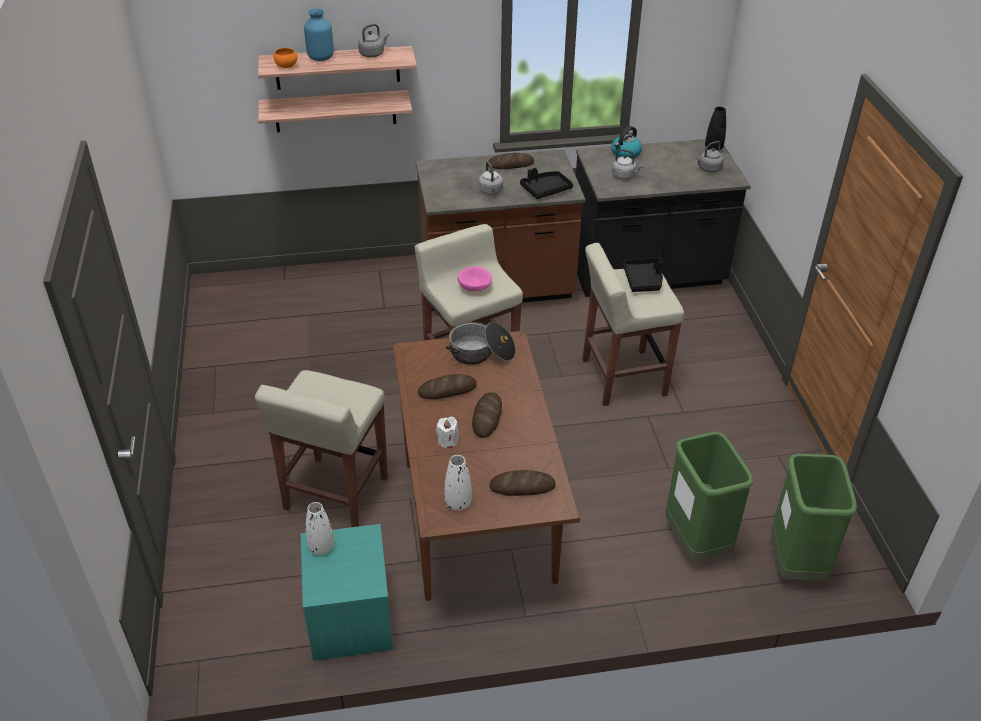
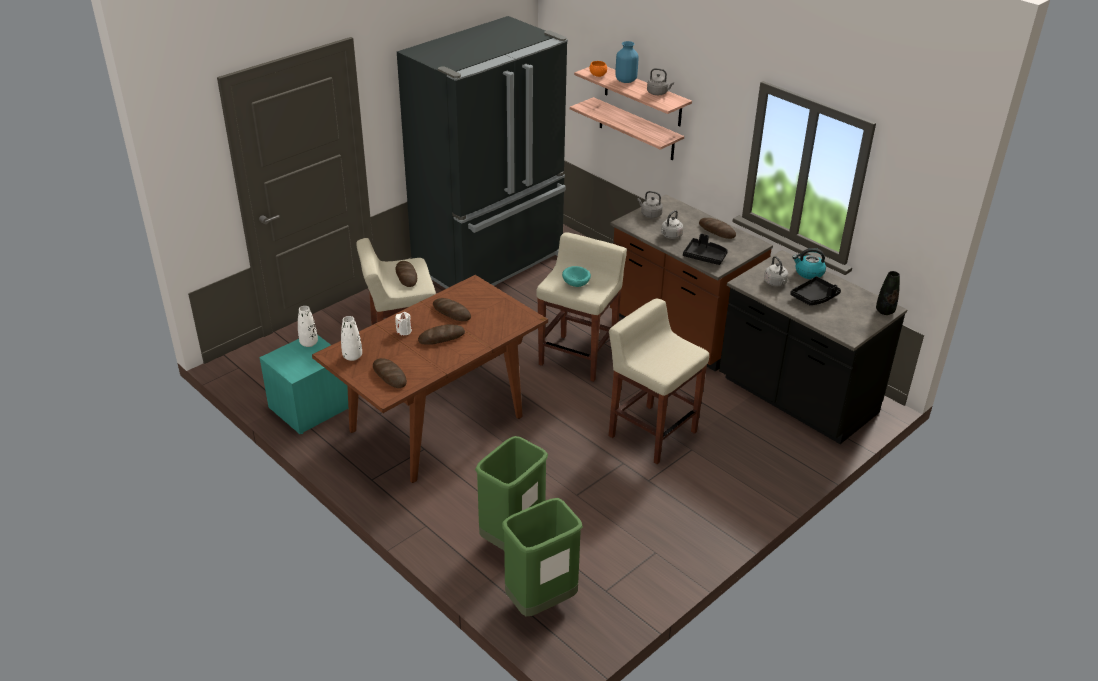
camera: 55 degrees right, 5 degrees down
(245, 350) = (491, 263): none -> black fridge
(329, 396) = (406, 276): none -> bread
(475, 288) = (576, 284): pink bowl -> turquoise bowl
(481, 353) = (502, 311): cooking pot -> none
(643, 280) = (678, 352): black tray -> black tray (814, 297)
(708, 169) = (847, 319): grey kettle -> grey kettle (650, 214)

